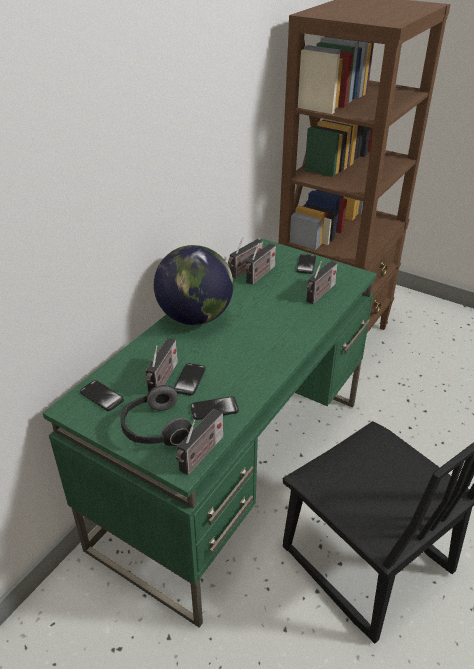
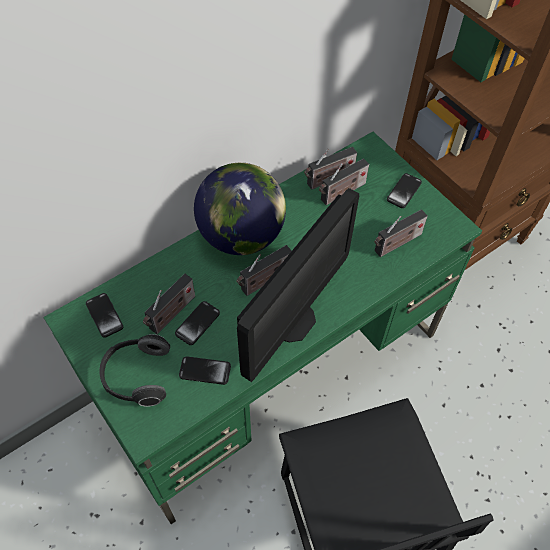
camera: 20 degrees right, 20 degrees up
(200, 456) = (166, 425): radio -> radio (264, 281)
(268, 358) = (292, 320): none -> monitor

